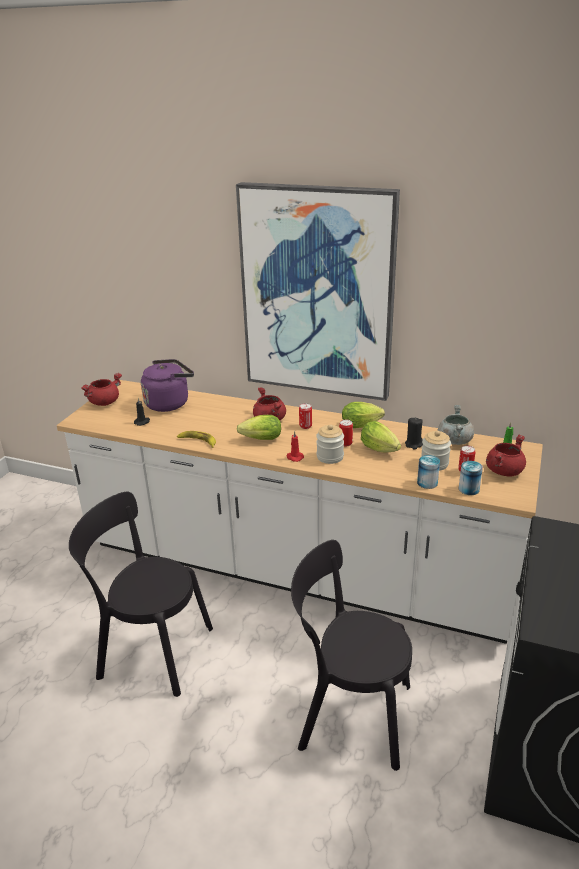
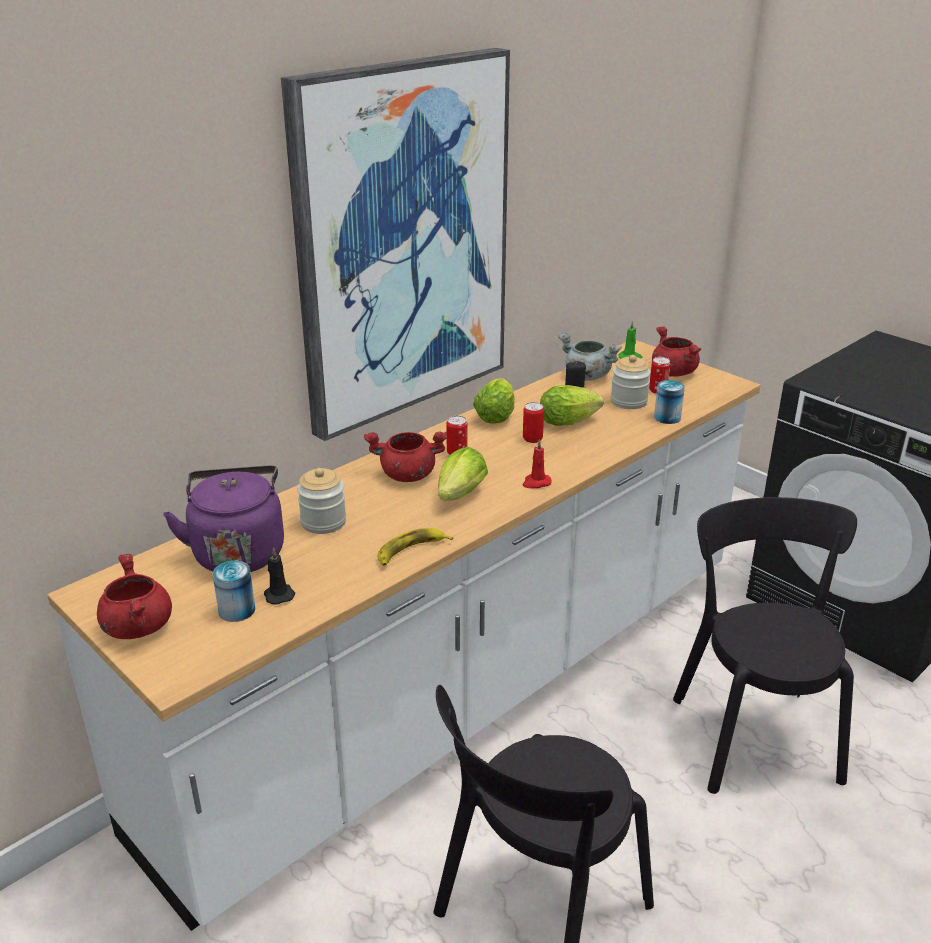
camera: 65 degrees left, 0 degrees up
(330, 457) = (557, 458): jar -> jar (323, 522)
(349, 714) = (753, 732): black chair -> black chair turned 135 degrees clockwise
(469, 489) = (696, 400): can -> can (237, 610)

